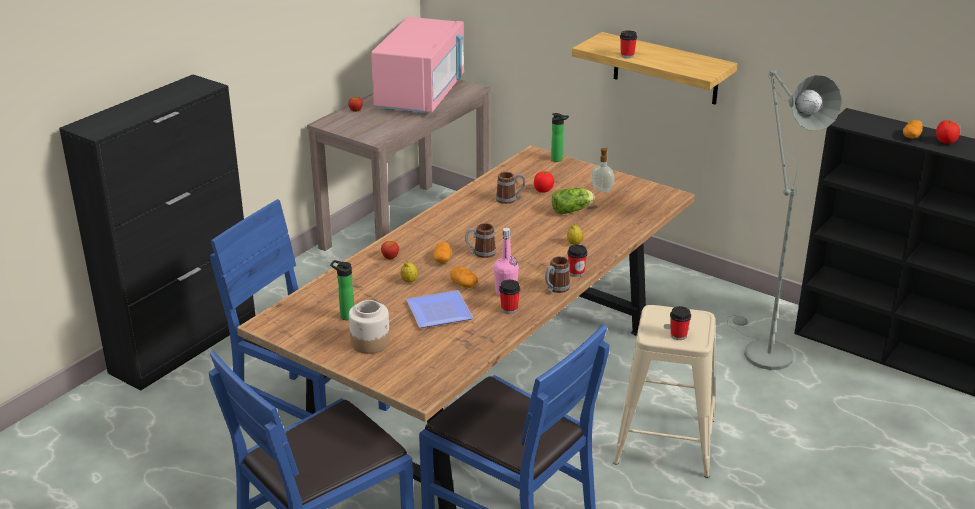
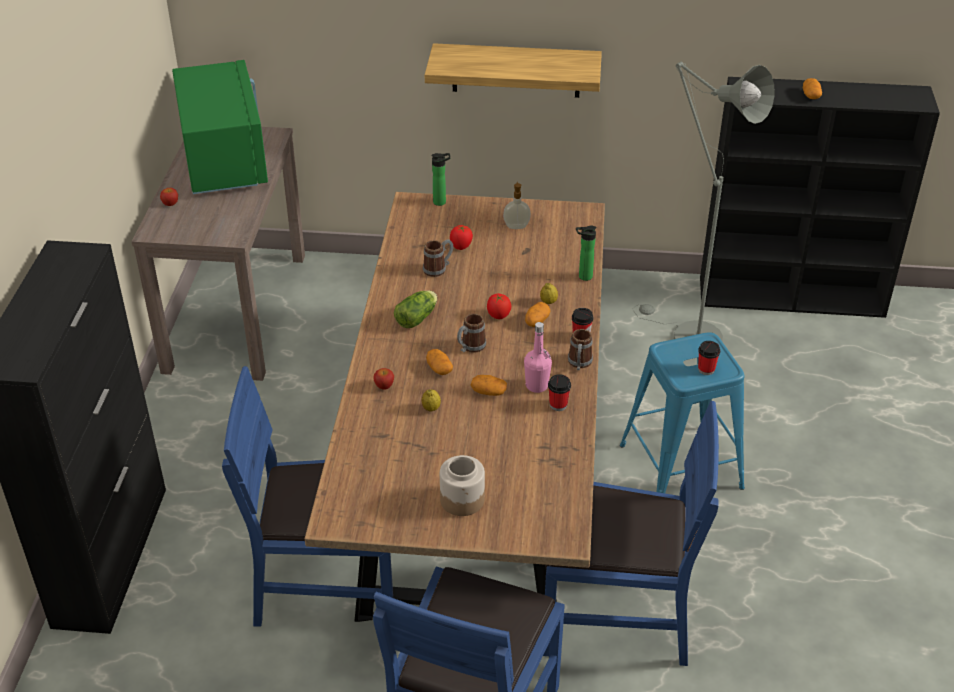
camera: 30 degrees left, 10 degrees up
(345, 316) = (406, 478): bottle -> bottle (583, 277)
(421, 94) = (225, 160): pink microwave -> green microwave
(438, 313) = (495, 437): plate -> none
(551, 252) = (536, 321): none -> potato
(573, 210) = (511, 261): lettuce -> lettuce (418, 317)
(627, 56) = (490, 70): cup -> none
(664, 441) = (680, 467): beige stool -> blue stool
(945, 142) = (842, 94): tomato -> tomato (498, 315)

